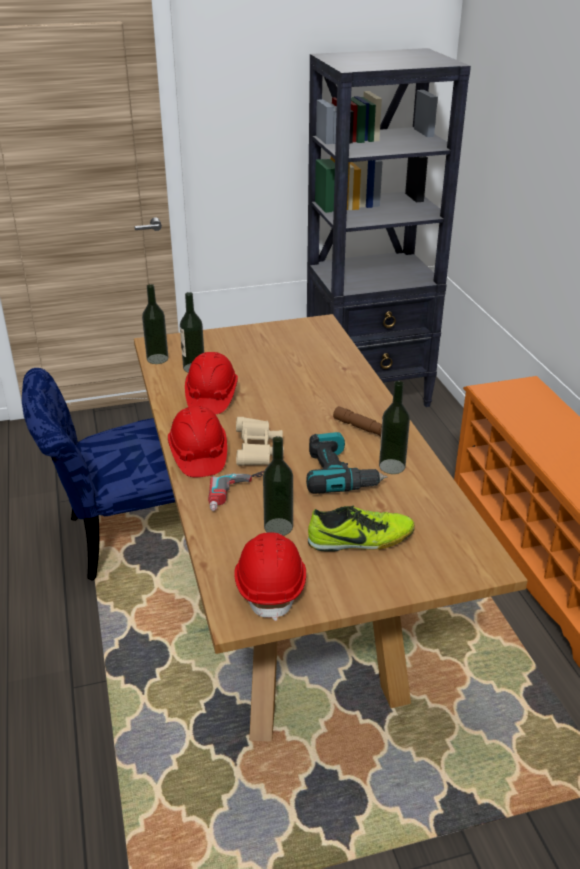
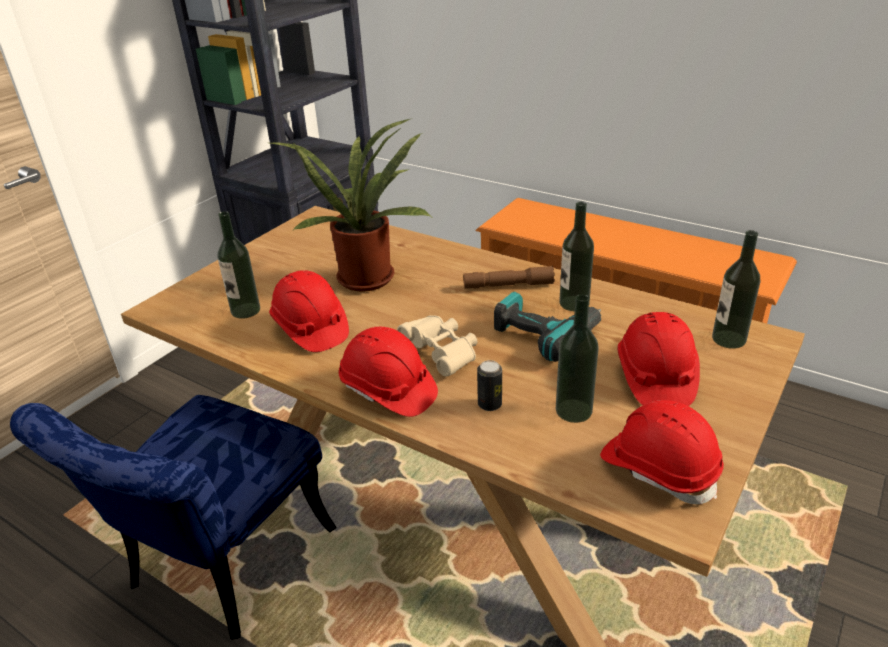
camera: 40 degrees left, 0 degrees up
(157, 359) = (186, 321): bottle -> bottle (728, 339)
(238, 495) = (489, 404): power drill -> can
(291, 380) = (368, 275): none -> potted plant
(360, 540) = (655, 378): shoe -> red hard hat

